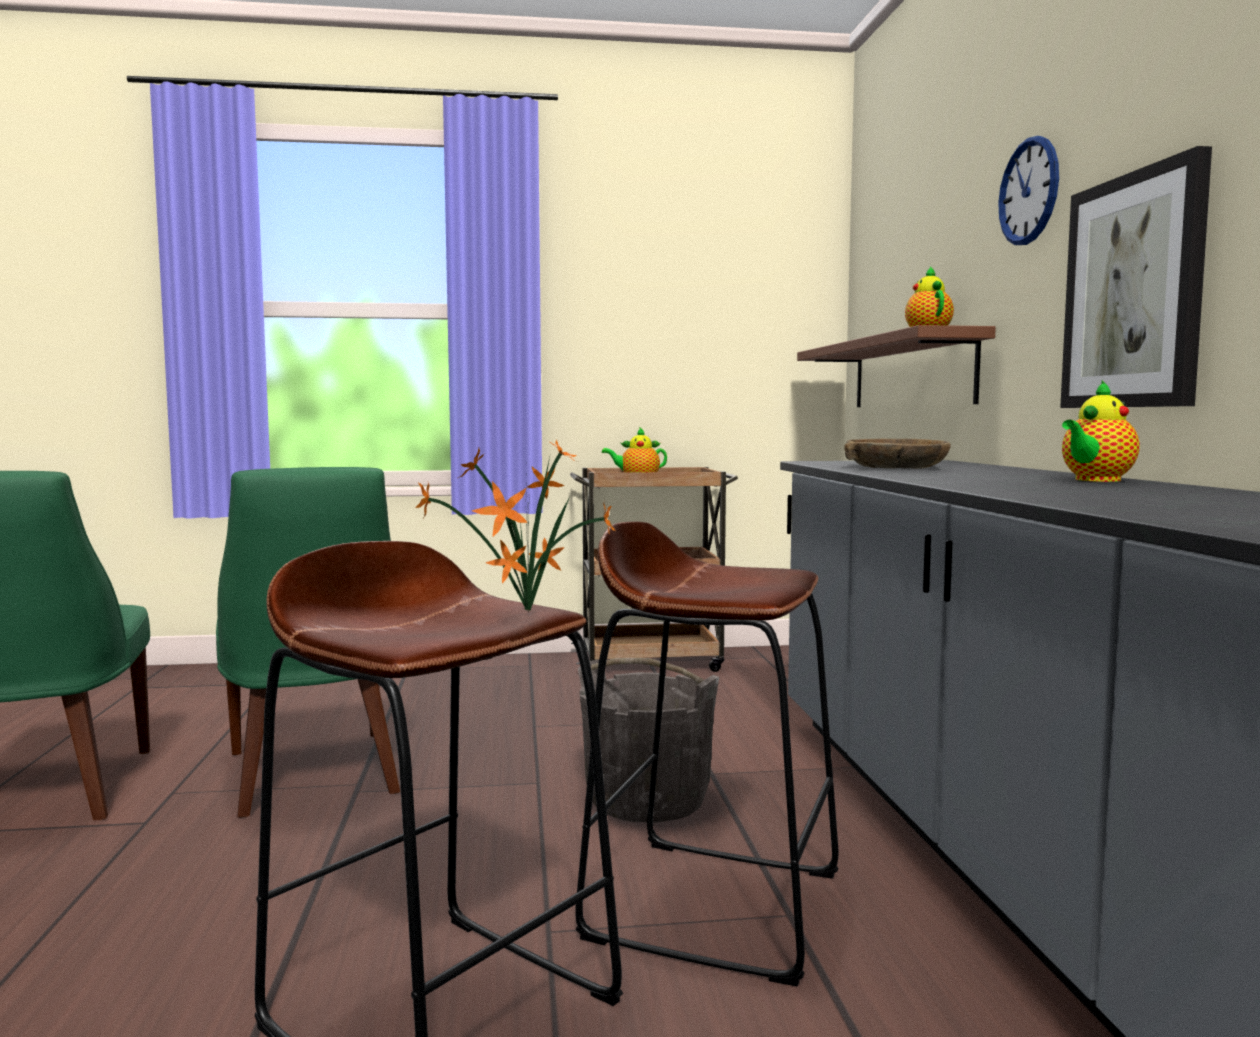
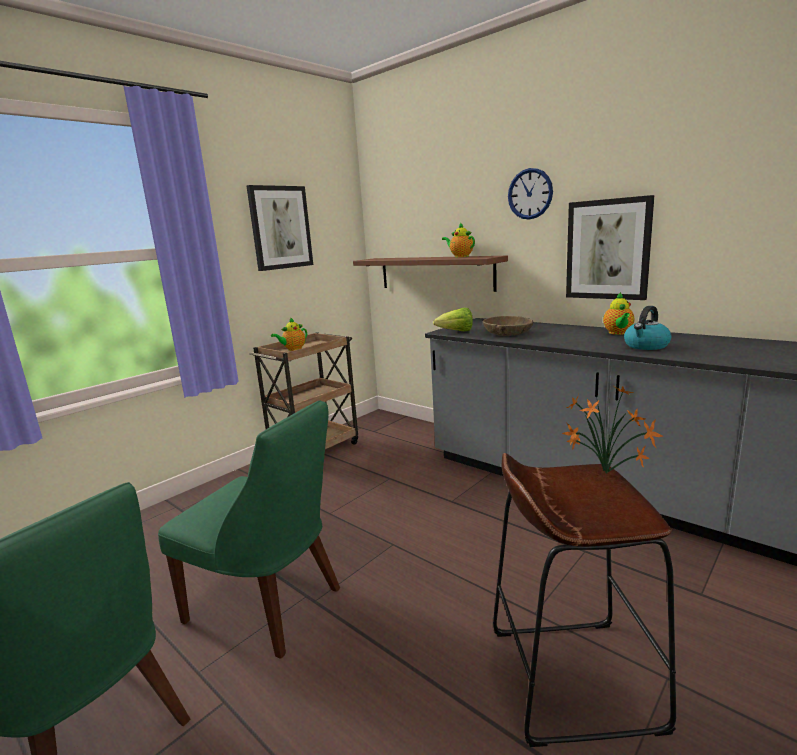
camera: 40 degrees left, 10 degrees up
(648, 798) = (451, 527): grey bucket -> none
(666, 288) = (280, 227): none -> picture
(713, 904) = (559, 562): brown stool -> none
(827, 462) = (456, 332): none -> lettuce
(1049, 489) = (646, 346): none -> kettle

